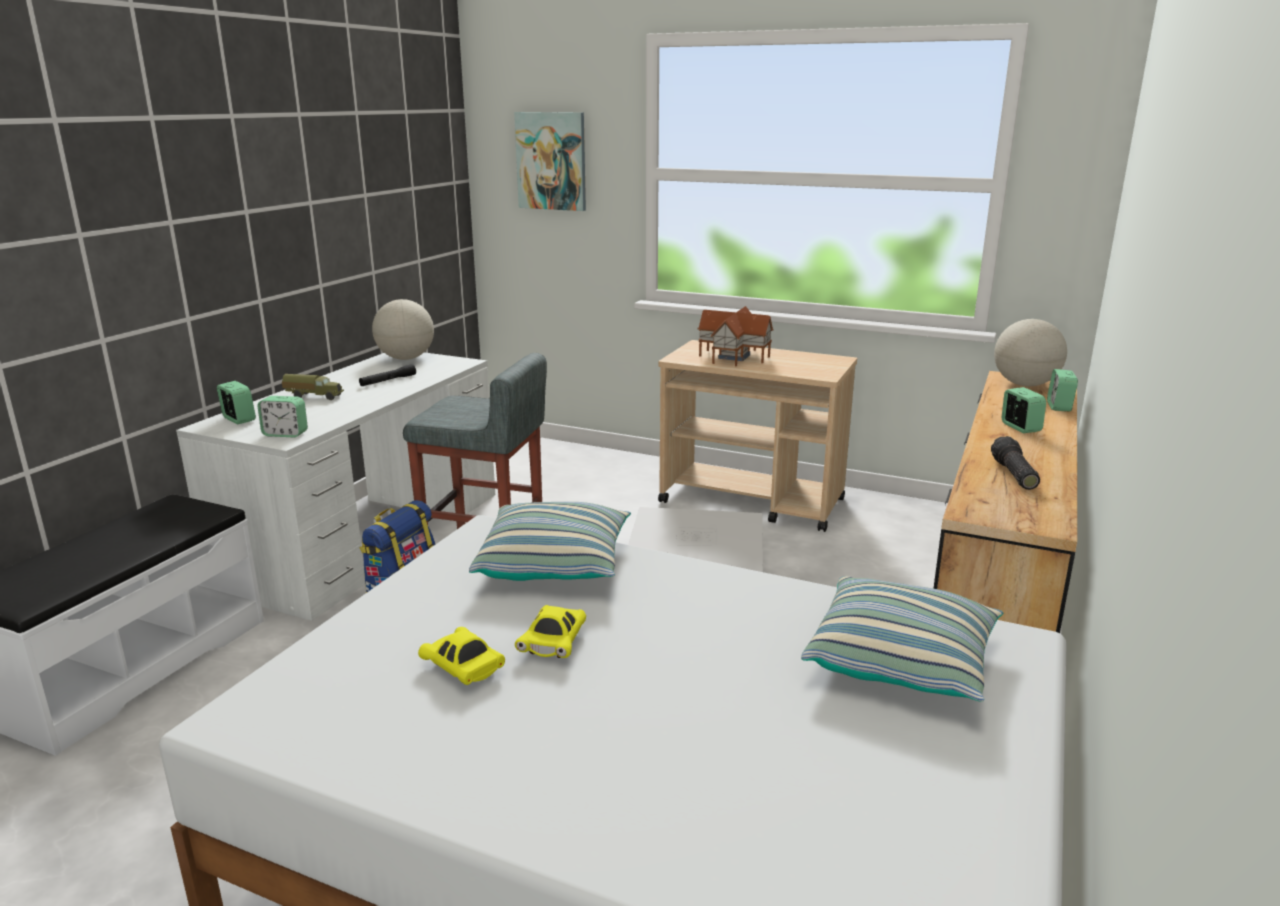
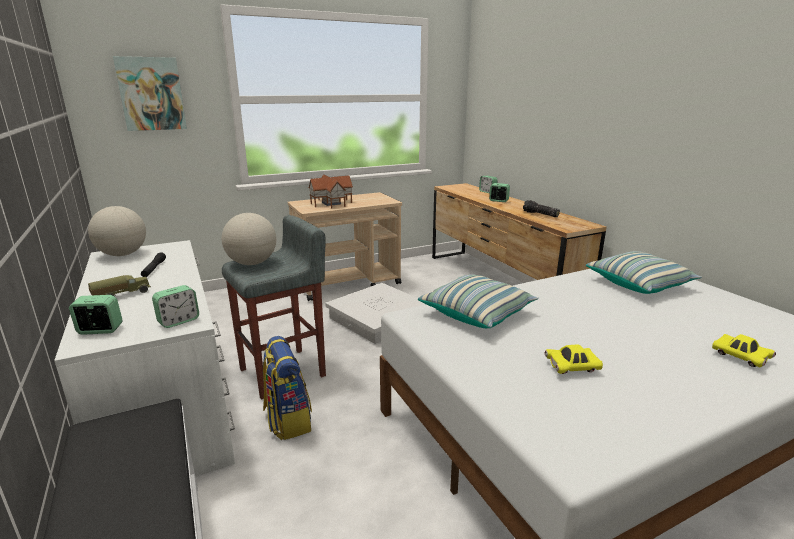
camera: 50 degrees left, 0 degrees up
(553, 643) = (565, 339): yellow toy car -> yellow toy car (740, 358)
(1024, 384) = (458, 188): globe -> globe (252, 263)

